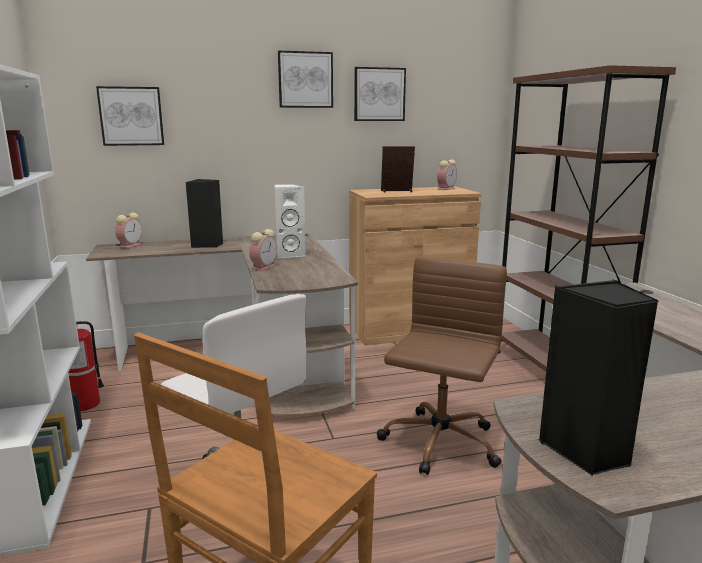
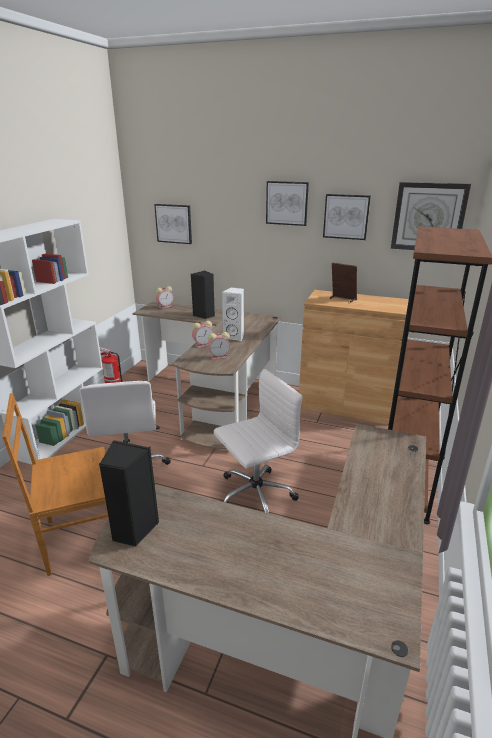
camera: 35 degrees right, 10 degrees up
(439, 444) = (254, 495): brown office chair -> white office chair
(446, 189) = (390, 302): alarm clock -> alarm clock (219, 356)
(465, 91) = (428, 217): none -> wall clock

